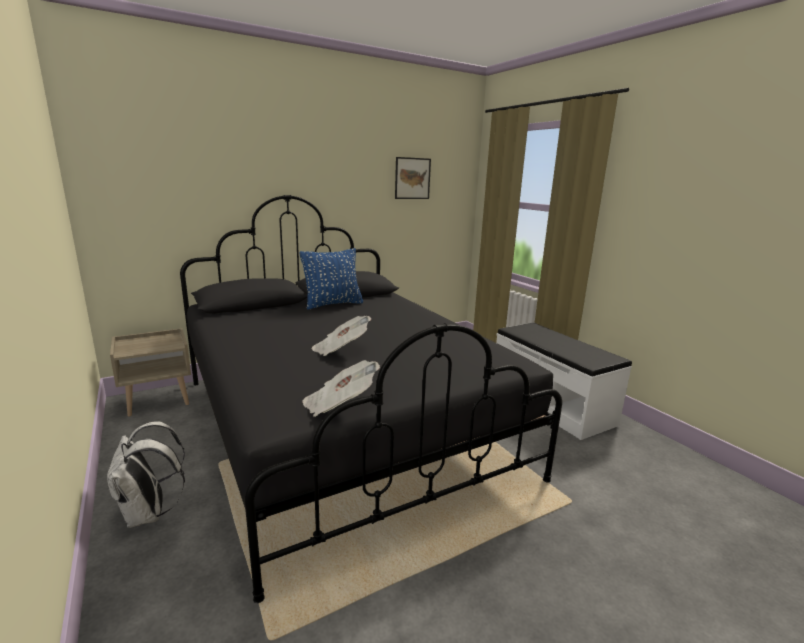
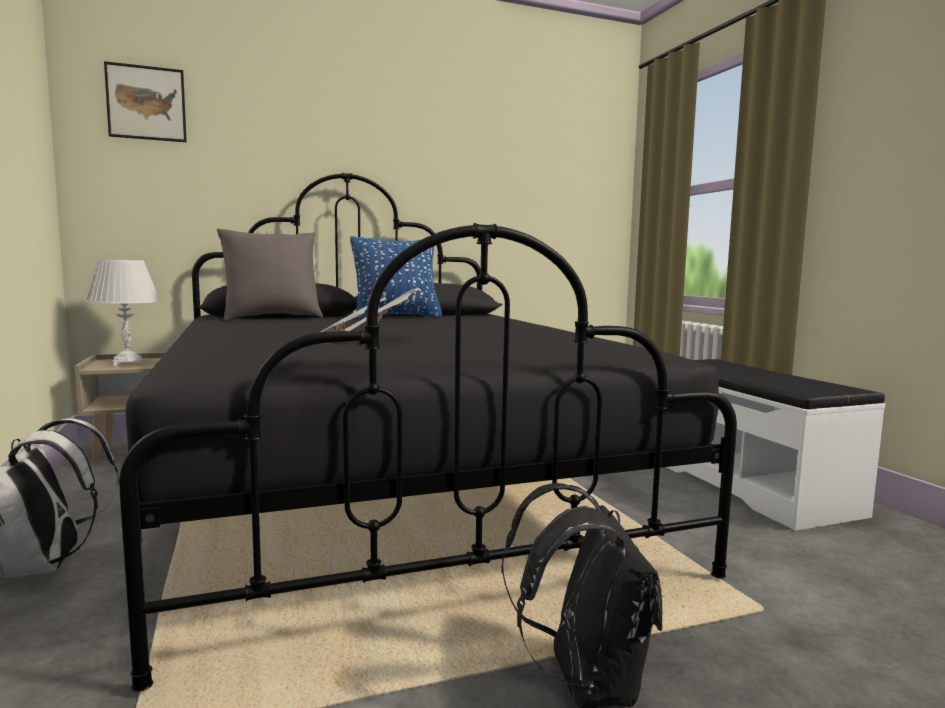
camera: 10 degrees right, 10 degrees down
(143, 345) = (128, 363): none -> white table lamp
(249, 313) = (272, 318): none -> grey pillow
(412, 178) = (532, 162): picture -> picture (146, 103)
(492, 562) = (584, 682): none -> black backpack

